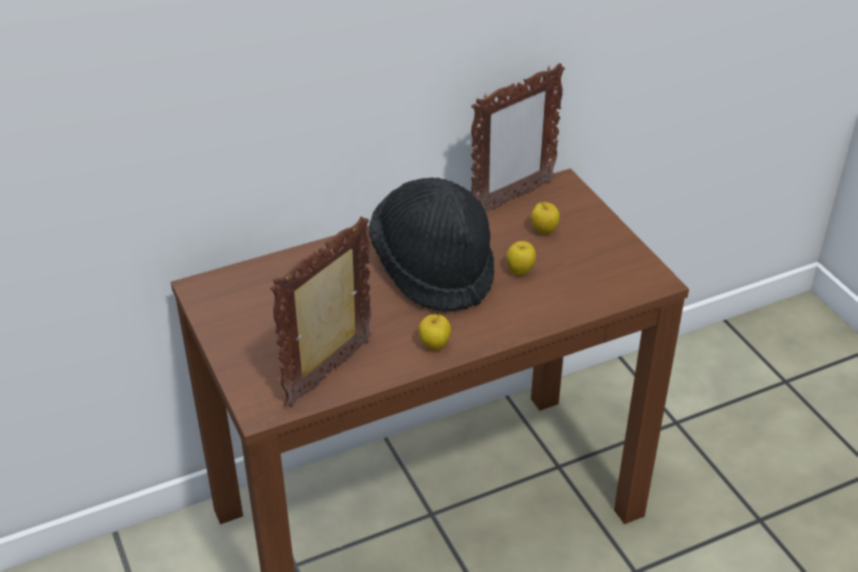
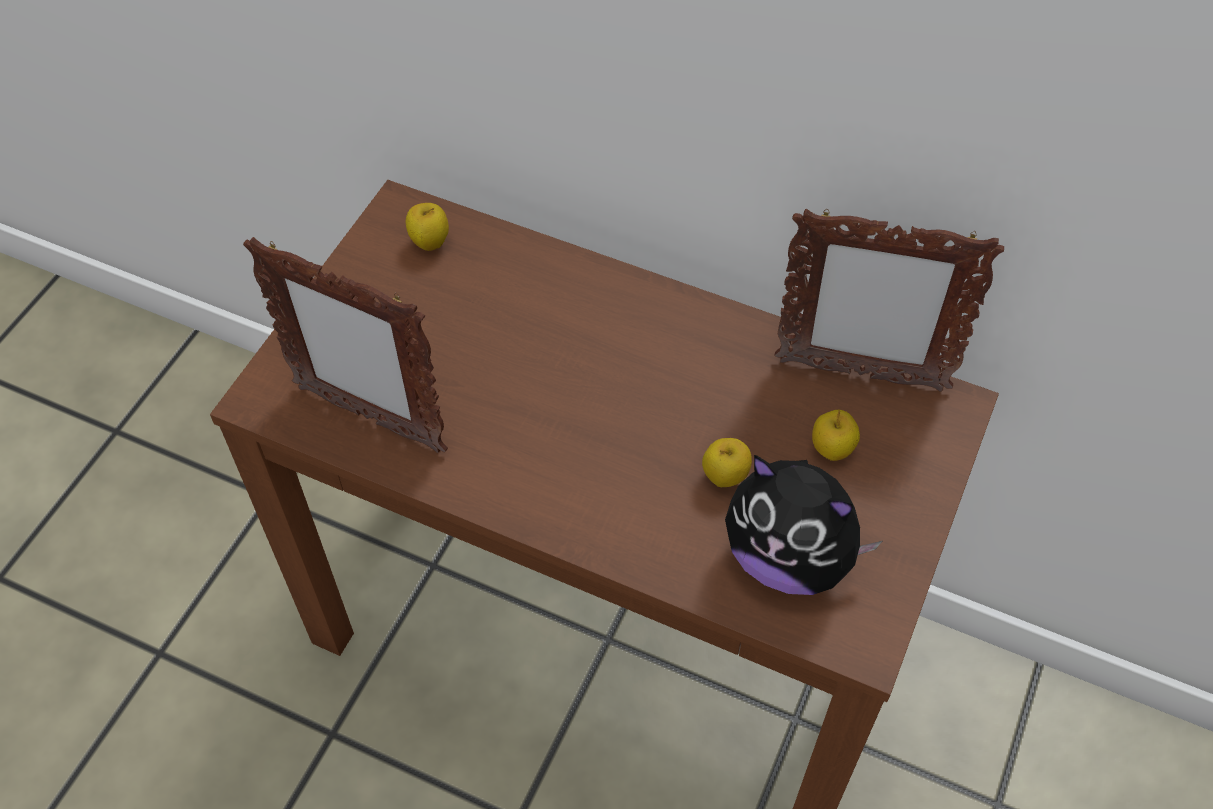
camera: 50 degrees right, 15 degrees up
(331, 373) = (369, 418): picture frame -> picture frame turned 150 degrees counterclockwise
(434, 268) = (640, 388): black hat -> none
(434, 345) = (503, 483): apple -> apple (430, 243)
(587, 277) = (789, 558): none -> plush toy

